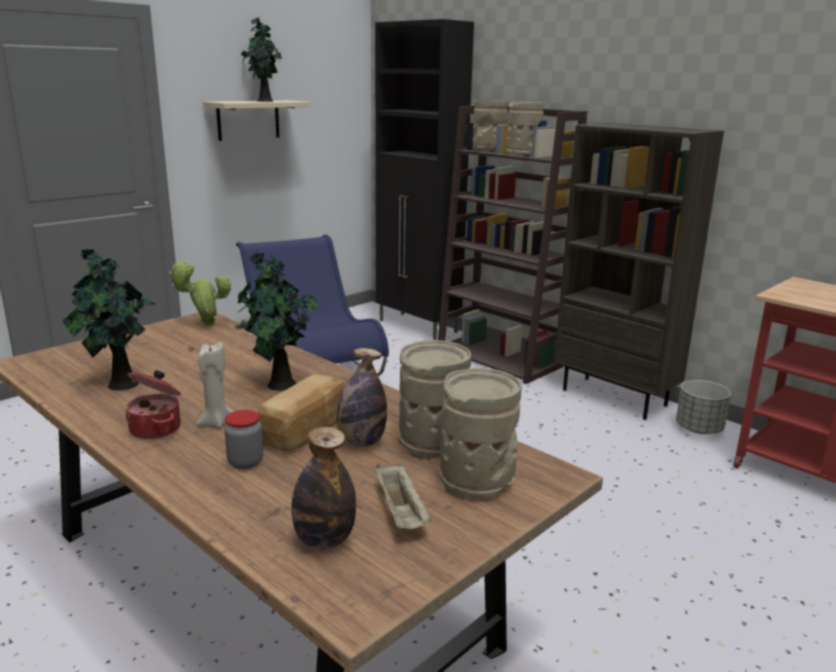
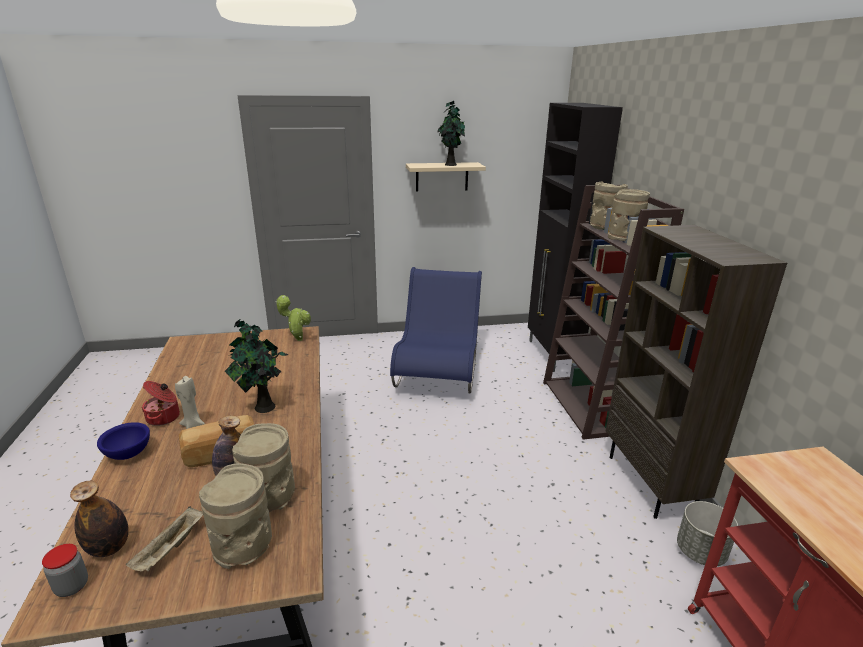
camera: 35 degrees right, 5 degrees up
(120, 385) = (195, 375): potted plant -> none
(174, 470) = (128, 454): none -> blue bowl
(245, 462) = (162, 464): jar -> jar (72, 586)

